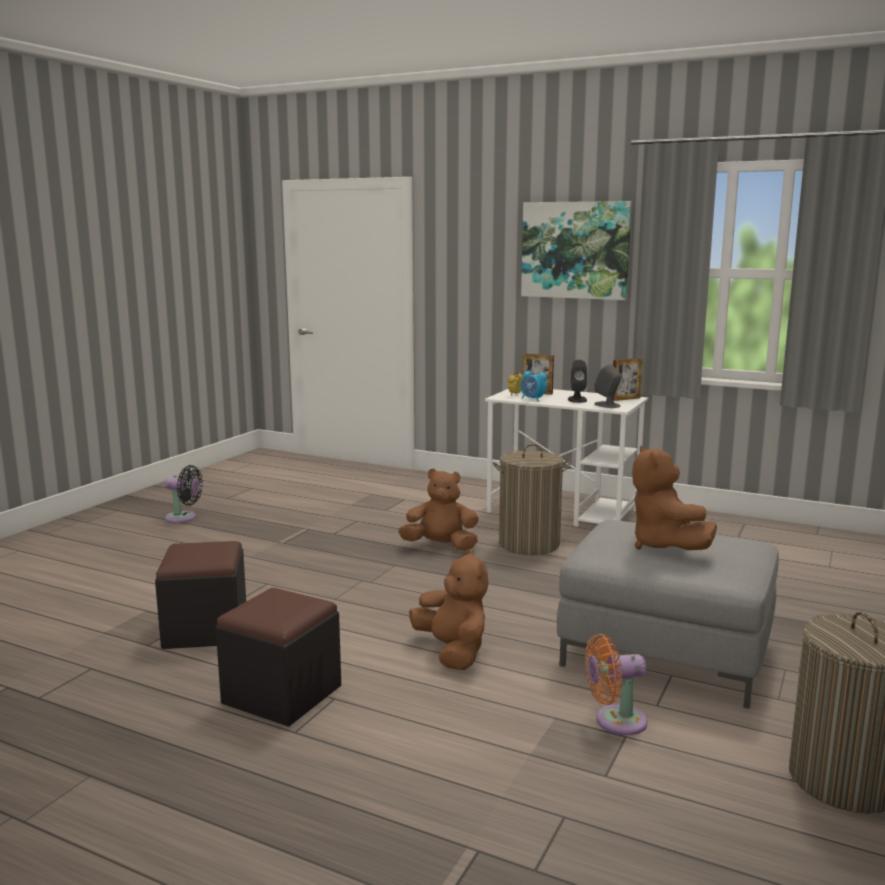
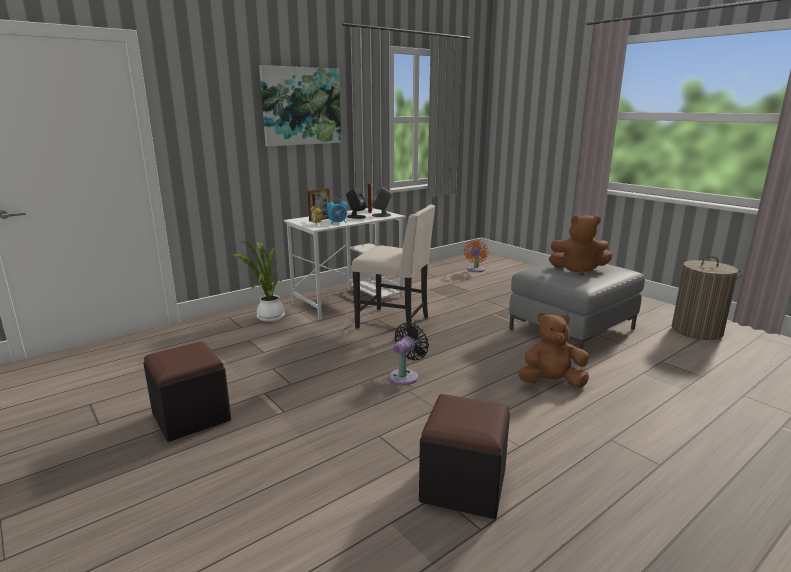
camera: 65 degrees left, 5 degrees up
(183, 518) = (124, 464): black fan -> black fan (405, 376)
(282, 695) = (602, 461): black ottoman -> black ottoman (191, 417)
(441, 546) = (368, 348): brown plush toy -> none
(464, 493) = (269, 318): none -> potted plant
(529, 544) = (394, 322): laundry basket -> beige chair
(615, 721) = (646, 359): orange fan -> orange fan (475, 270)

